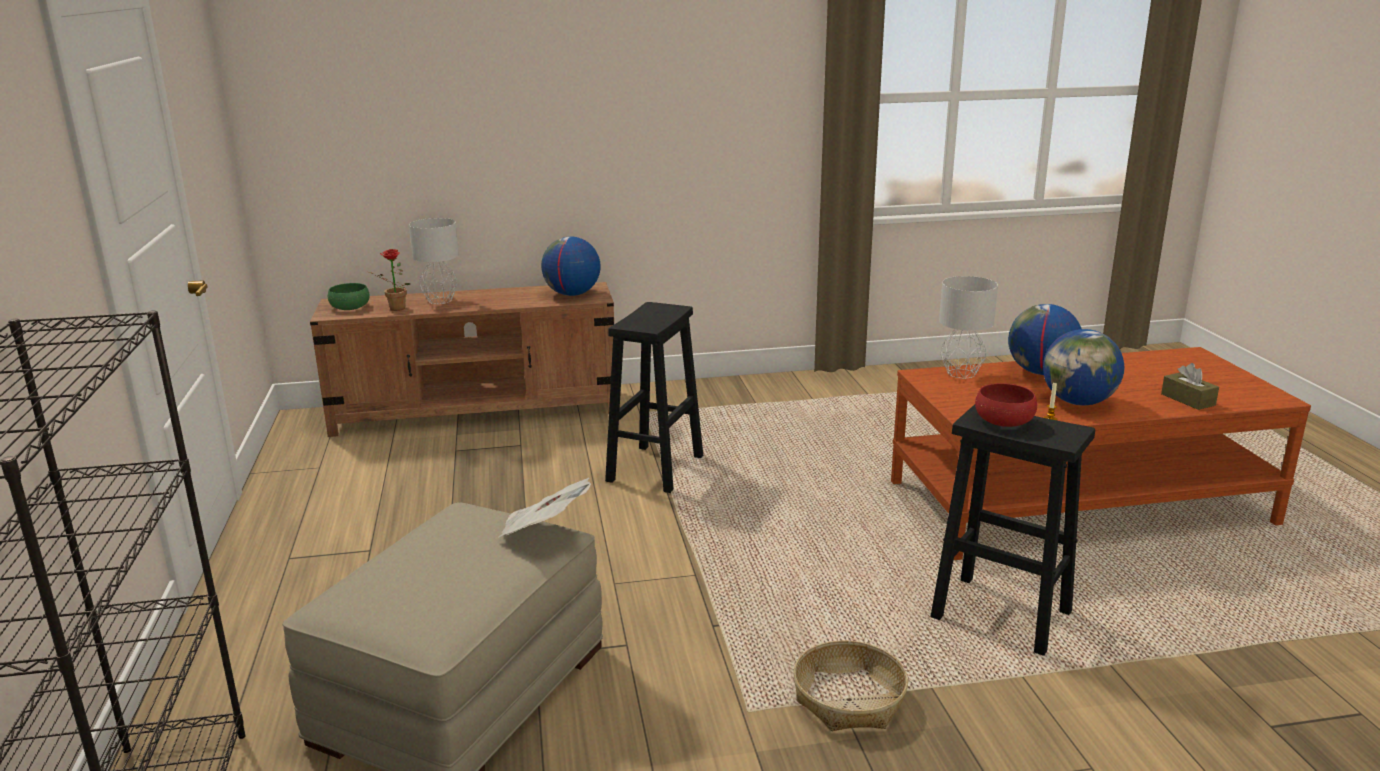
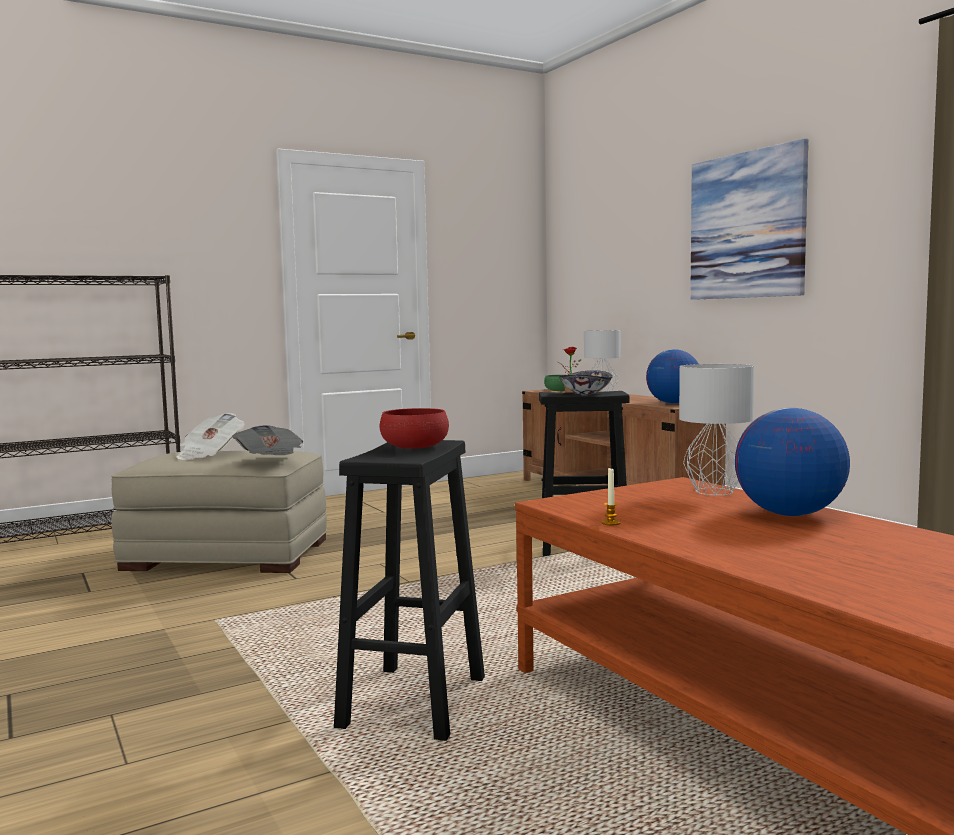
camera: 70 degrees right, 15 degrees down
(431, 573) = (209, 454): none -> newspaper
(614, 98) = (746, 225): none -> picture
(652, 315) = (586, 393): none -> bowl
(849, 699) = (236, 649): basket -> none
(1078, 402) = (698, 530): globe -> none
(1188, 399) = (826, 578): brown tissue box -> none

